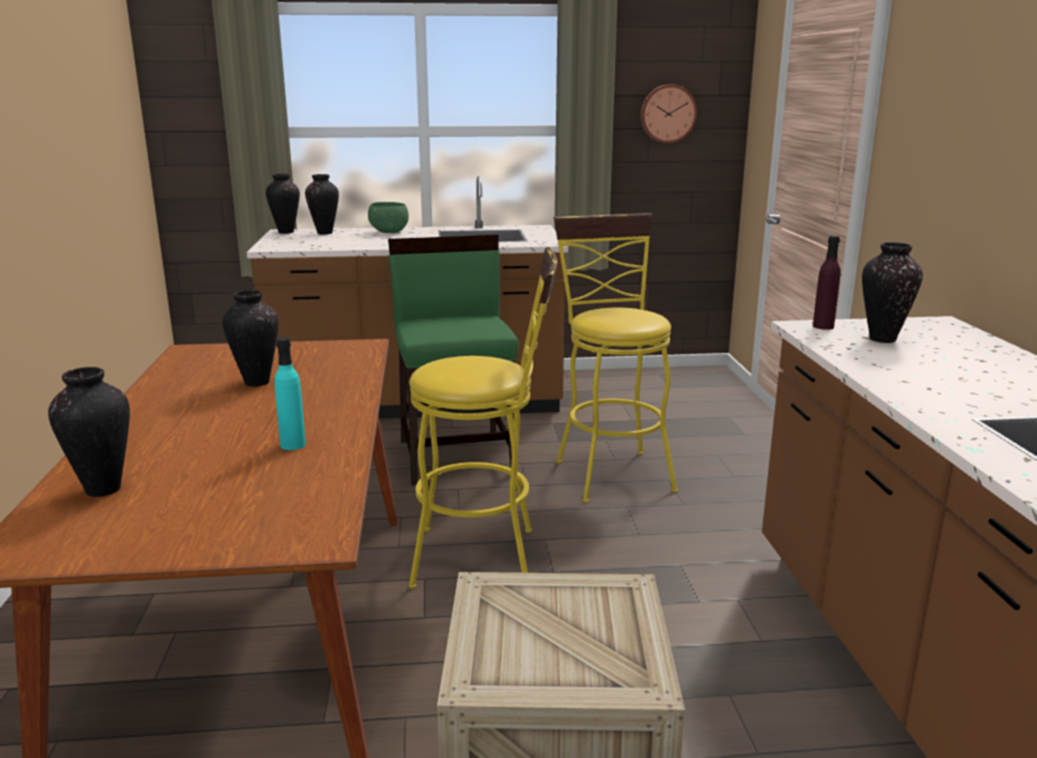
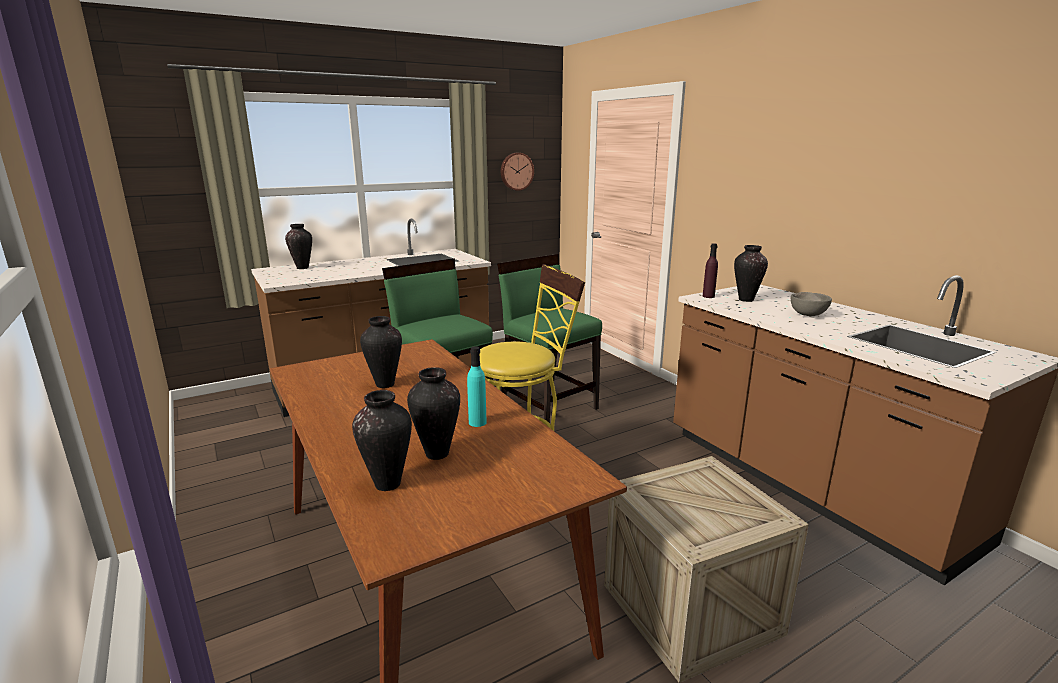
camera: 25 degrees left, 0 degrees up
(285, 232) = (269, 270): vase -> vase (436, 454)
(389, 232) = (351, 263): green bowl -> none
(610, 471) = (548, 405): yellow stool -> green chair
(959, 376) = (808, 315): none -> grey bowl

